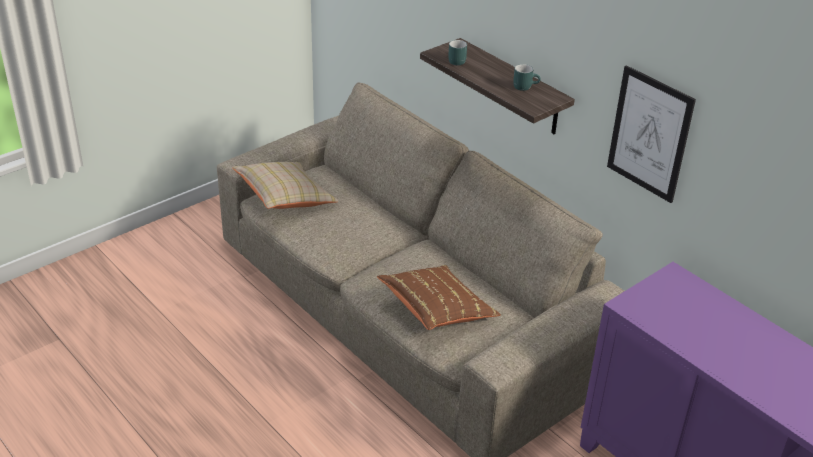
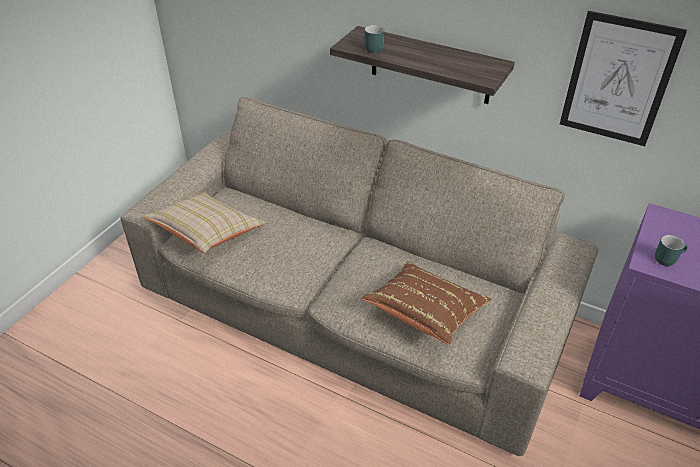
camera: 20 degrees left, 5 degrees up
(525, 86) = (459, 59): turquoise mug -> turquoise mug (667, 258)

